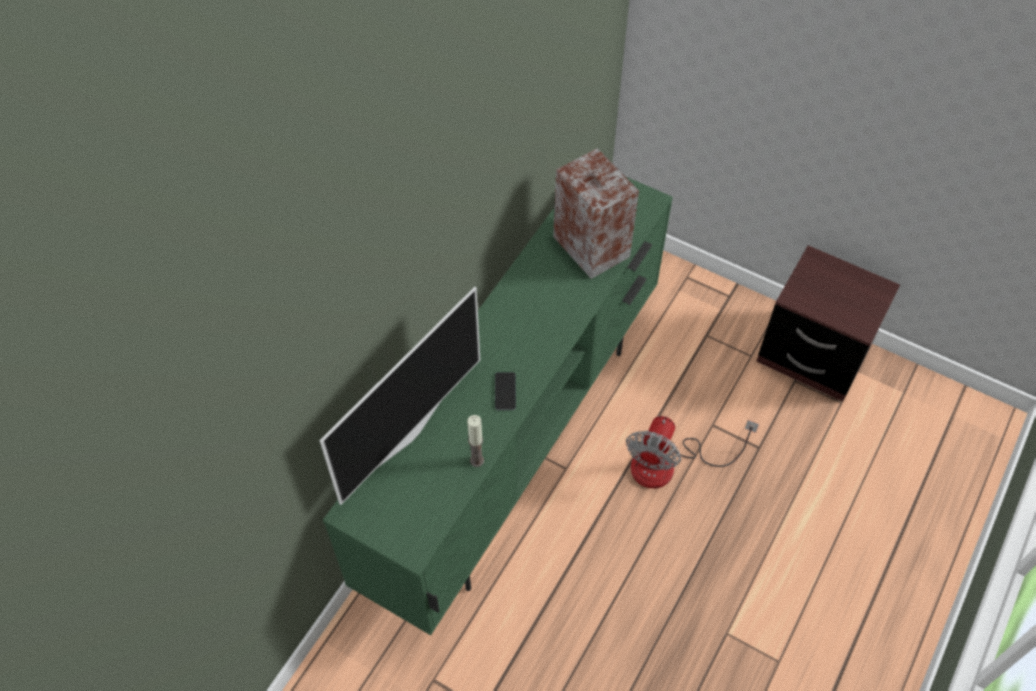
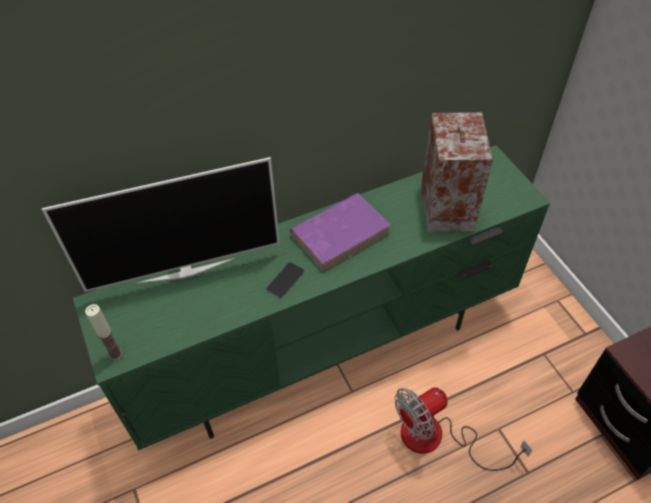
camera: 35 degrees right, 5 degrees down
(477, 460) = (217, 321): candle -> candle (115, 354)
(518, 321) = (341, 233): none -> purple book

